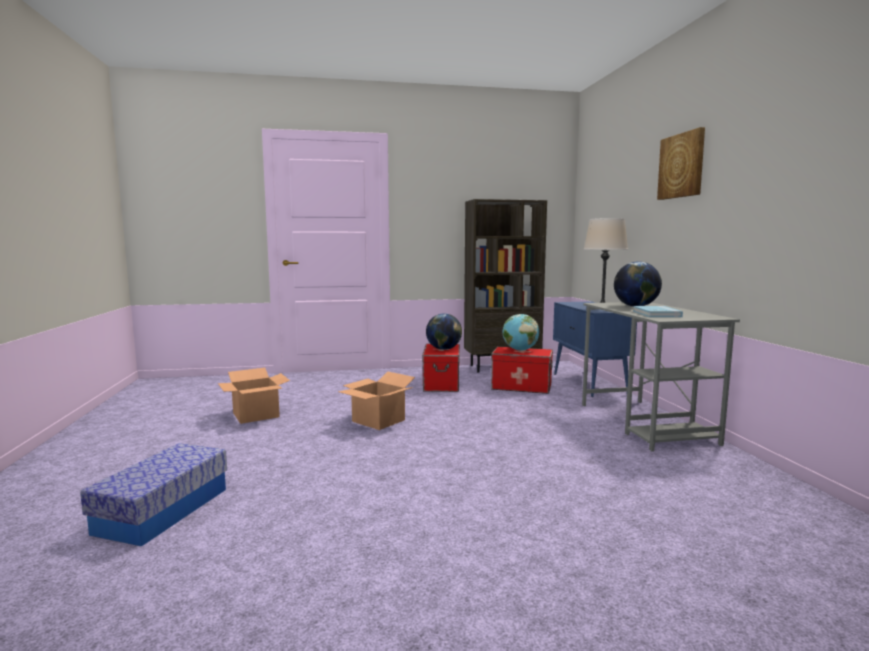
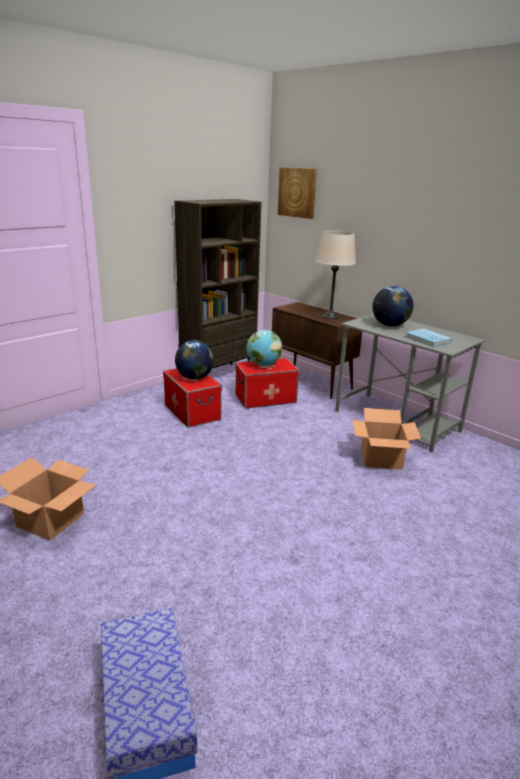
camera: 35 degrees left, 15 degrees up
(379, 421) = (198, 484): cardboard box -> cardboard box (381, 458)
(589, 384) = (312, 382): blue cabinet -> brown cabinet
(682, 166) = (423, 195): picture -> picture (297, 192)

